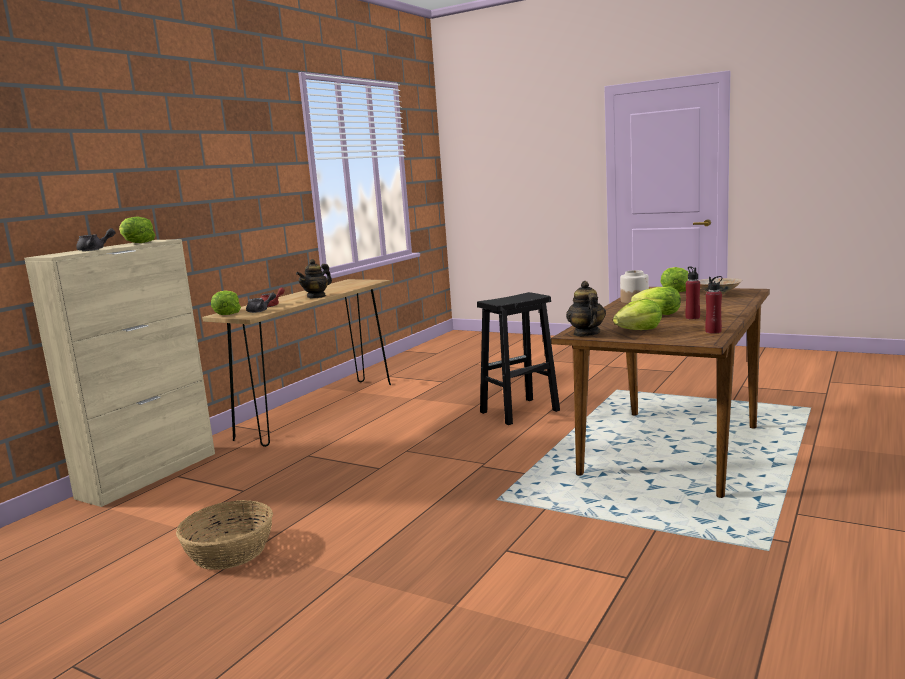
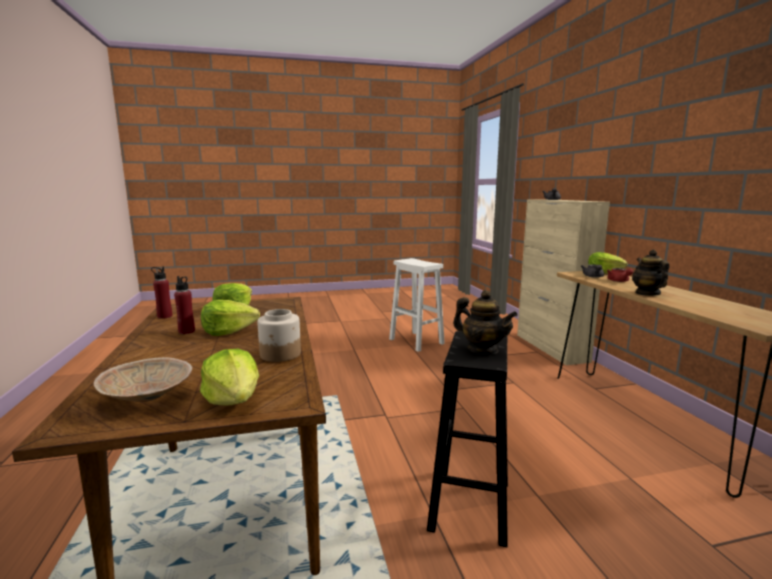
camera: 135 degrees right, 0 degrees up
(137, 243) = (580, 200): lettuce -> none
(229, 551) = (417, 341): basket -> white stool
(586, 333) = (276, 301): teapot -> teapot (482, 350)

